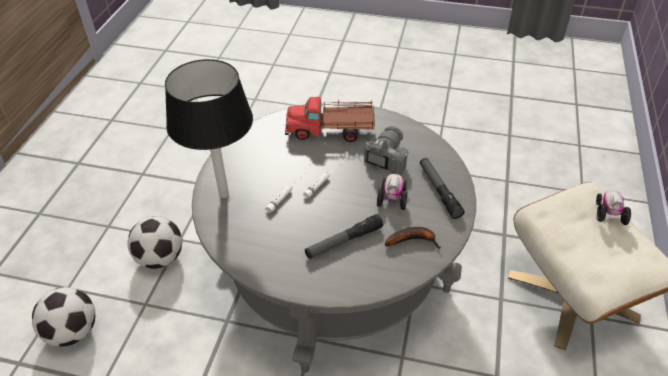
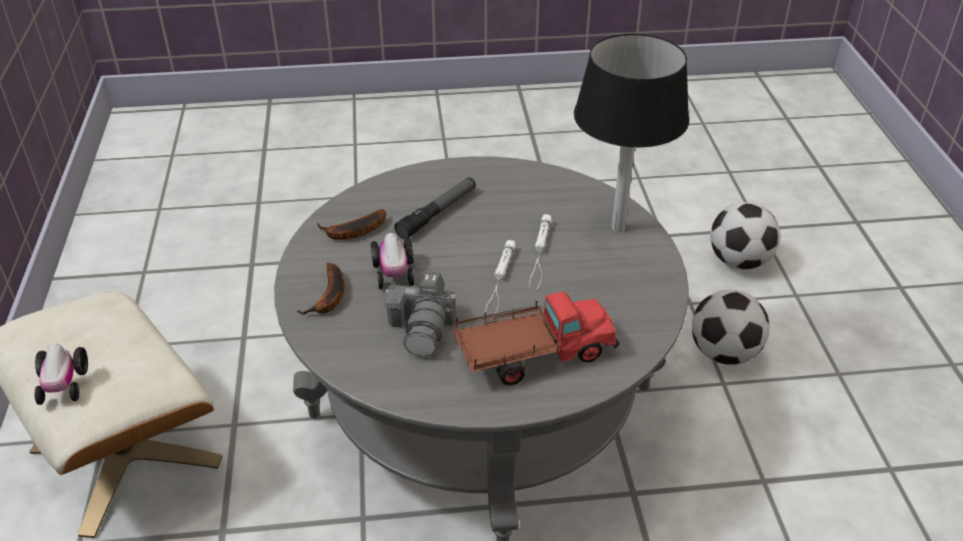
camera: 160 degrees right, 5 degrees down
(439, 191) = (329, 297): flashlight -> banana

